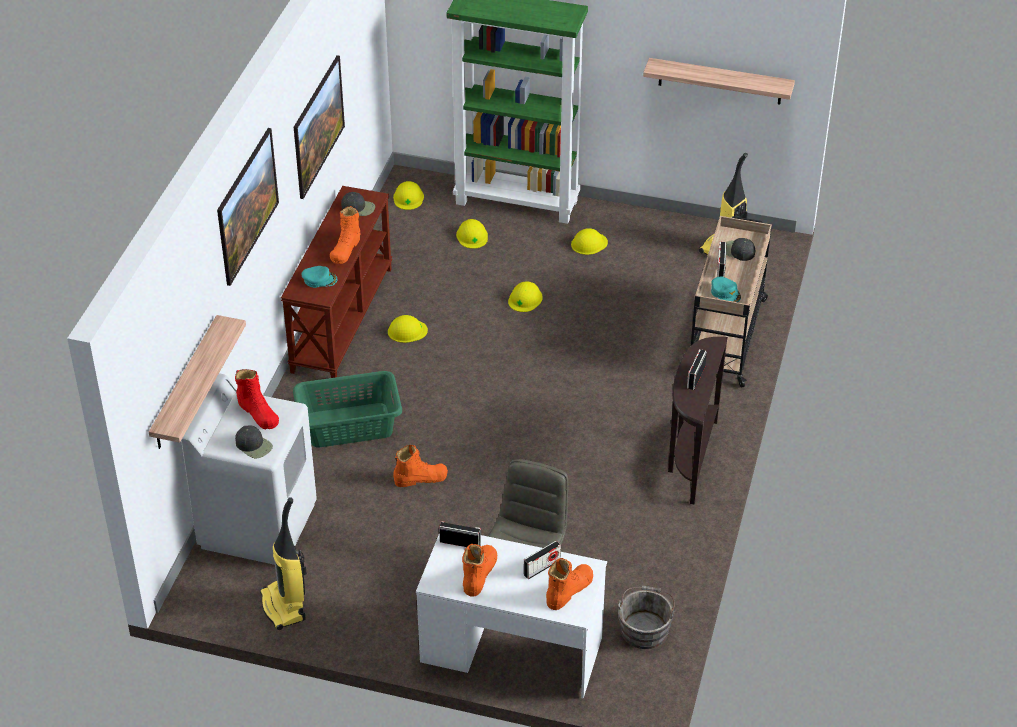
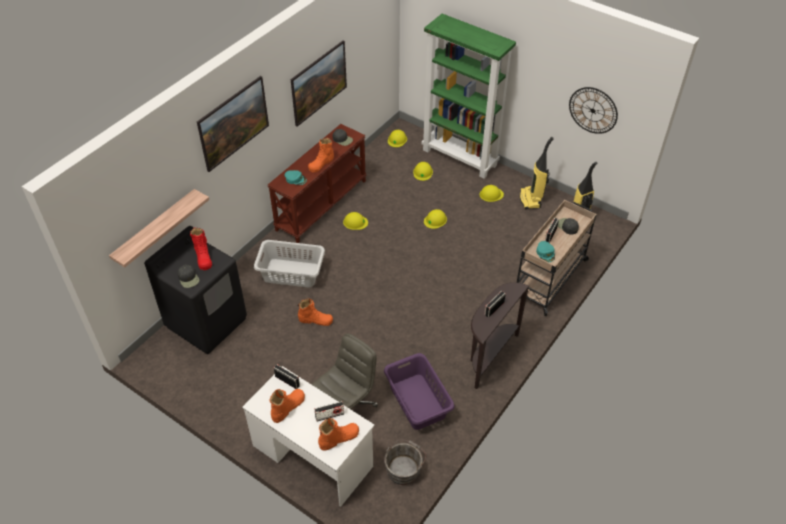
camera: 20 degrees right, 5 degrees up
(258, 525) = (207, 322): white washing machine -> black washing machine
(284, 606) = (194, 381): vacuum cleaner -> vacuum cleaner (531, 199)
(348, 425) = (291, 273): green laundry basket -> grey laundry basket
(621, 543) = (417, 402): none -> purple laundry basket
(720, 81) = (593, 110): shelf -> wall clock

